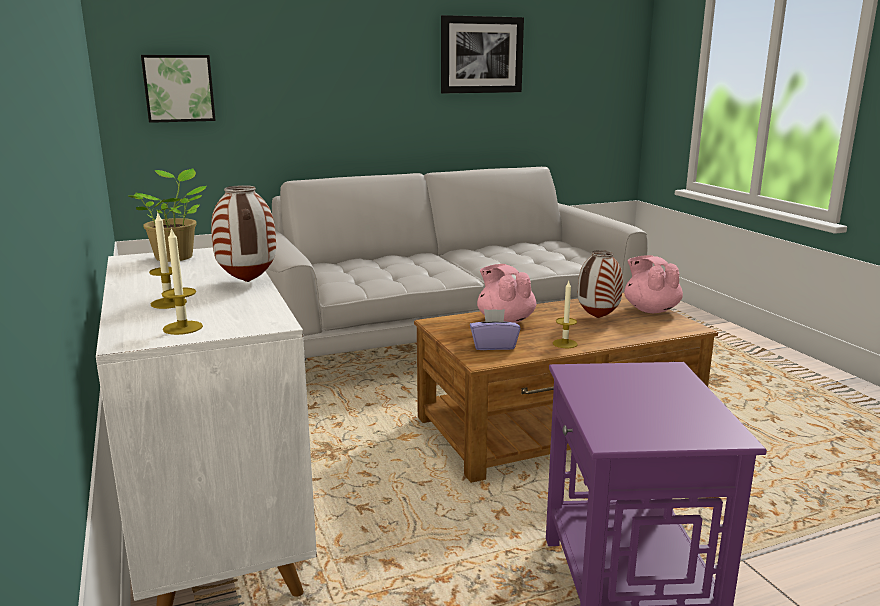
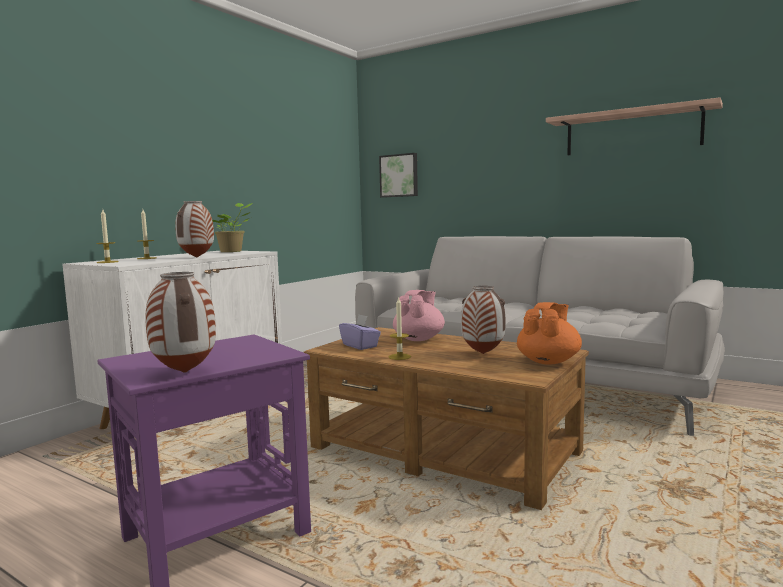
camera: 55 degrees right, 10 degrees down
(481, 55) = (632, 132): picture -> shelf
(650, 309) = (548, 361): pink teapot -> orange teapot
(715, 417) = (184, 372): none -> vase

